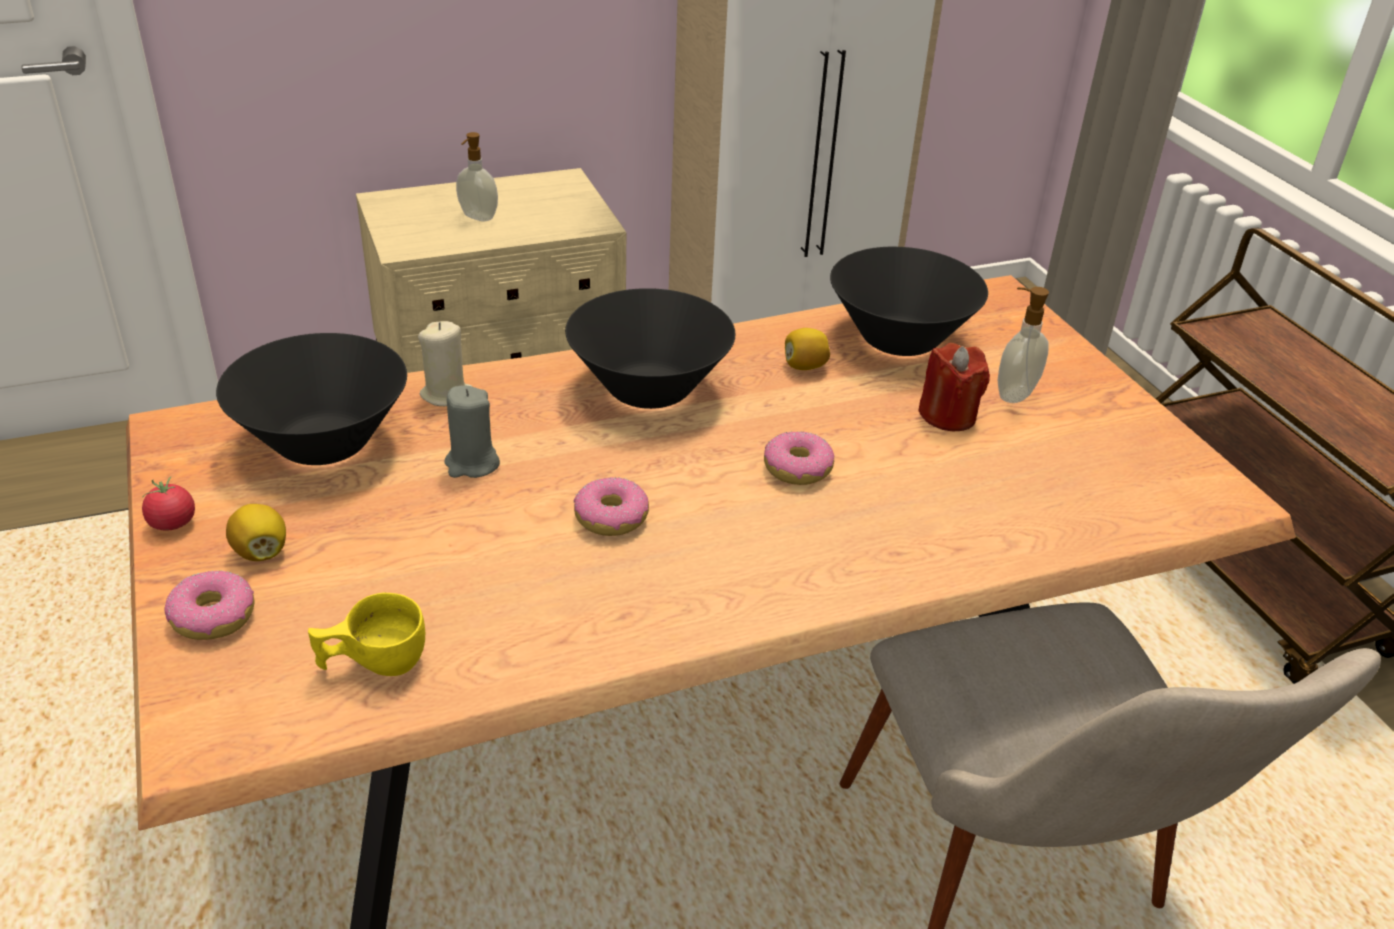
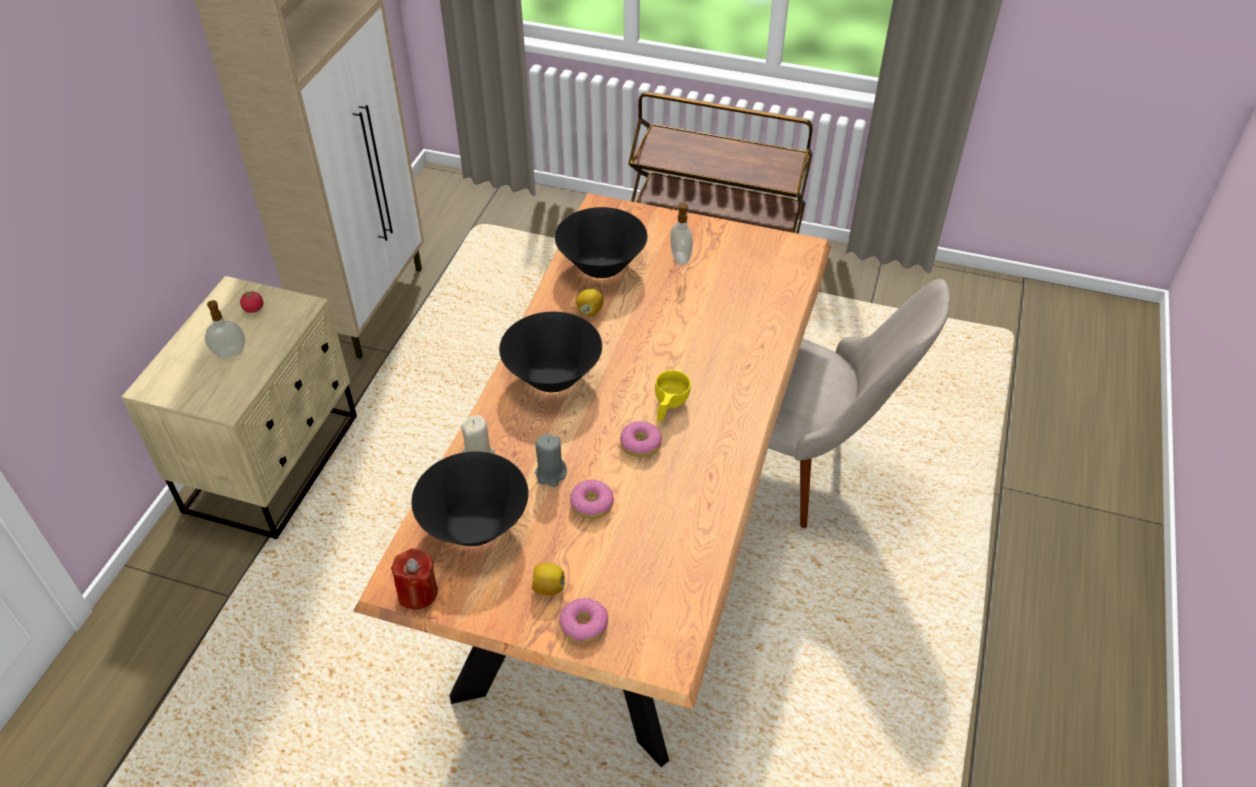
camera: 50 degrees left, 10 degrees up
(172, 523) = (490, 615): tomato -> tomato (254, 309)
(373, 663) = (668, 577): yellow cup -> yellow cup (668, 406)
(797, 469) = (665, 361): donut -> donut (592, 504)
(948, 415) = (674, 289): red candle -> red candle (417, 593)

